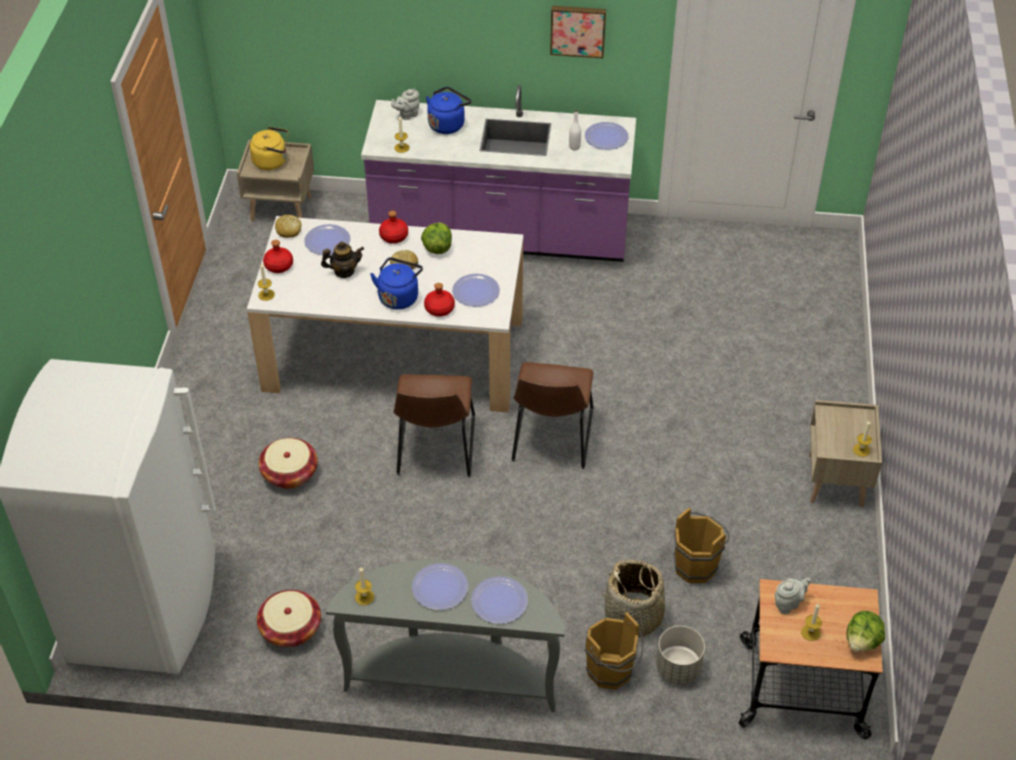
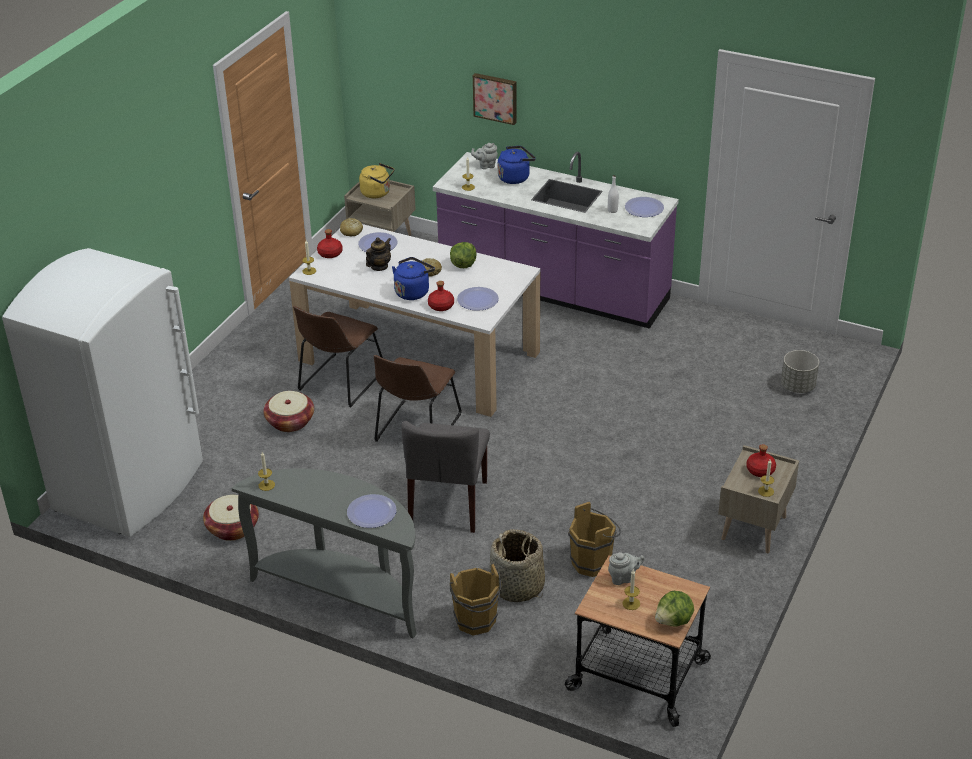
camera: 20 degrees right, 10 degrees down
(344, 271) = (379, 267): teapot -> teapot turned 60 degrees counterclockwise
(394, 236) = (433, 250): red bottle -> red bottle (760, 470)
(439, 587) = (329, 492): plate -> none
(514, 533) = (448, 503): none -> grey chair
(552, 438) = (517, 443): brown chair -> brown chair (340, 382)
(578, 30) = (632, 109): picture -> picture (495, 98)
(678, 669) = (535, 634): grey planter -> grey planter (798, 386)

